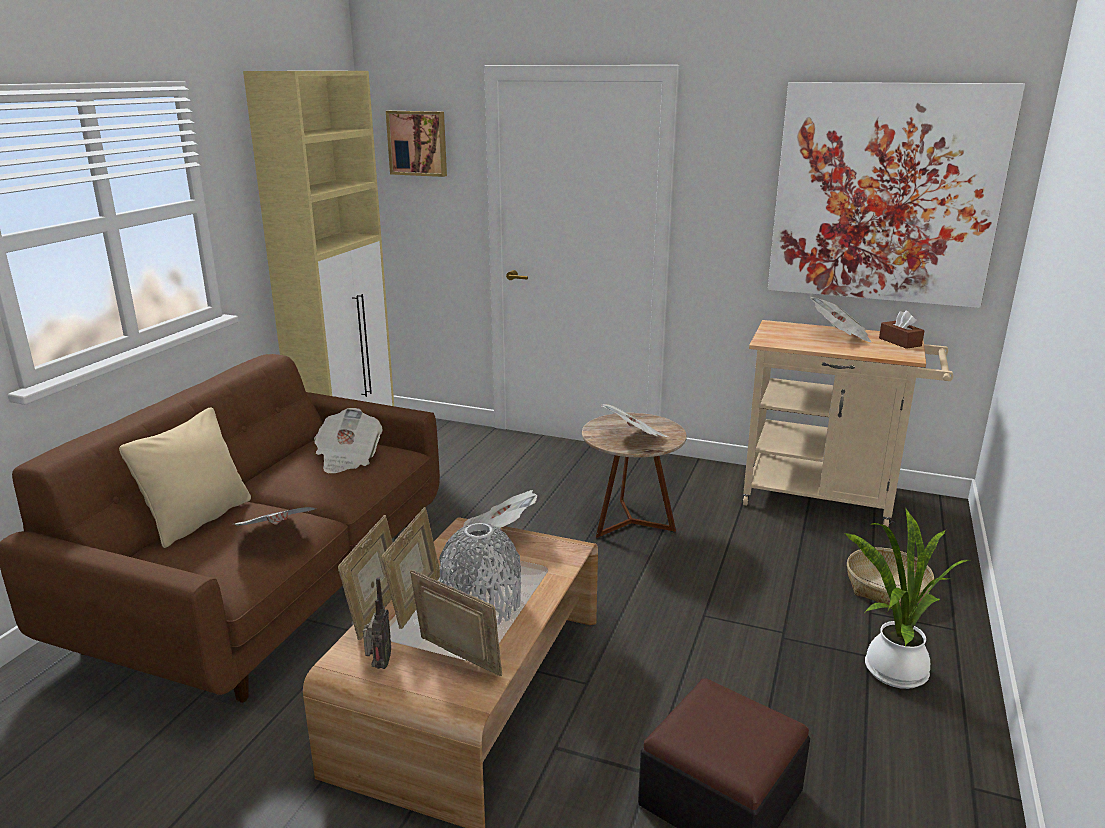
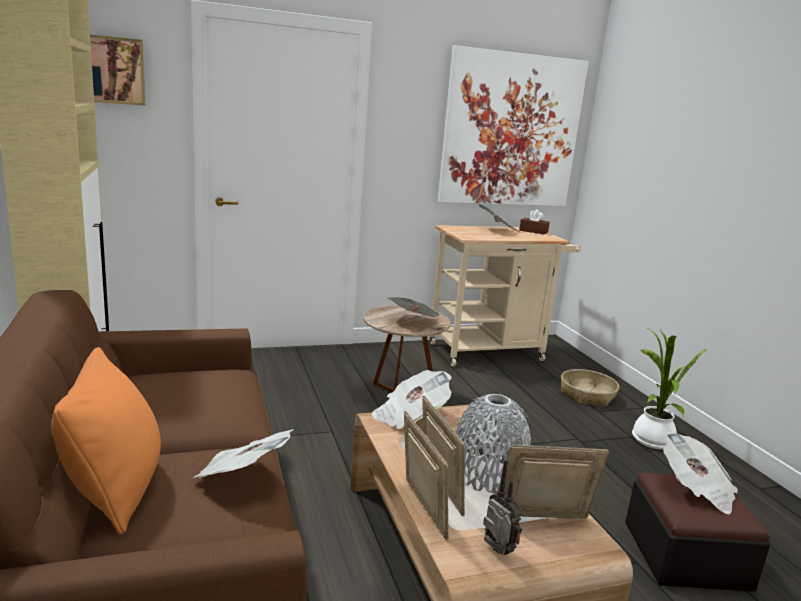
camera: 40 degrees left, 5 degrees down
(198, 519) = (115, 491): beige pillow -> orange pillow
(348, 458) = (196, 387): newspaper -> newspaper (696, 490)

